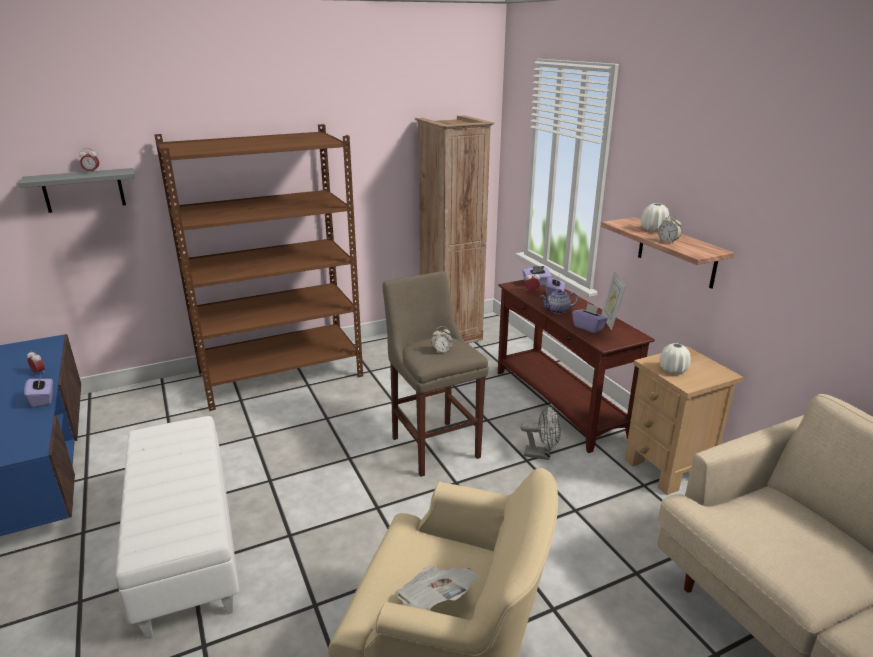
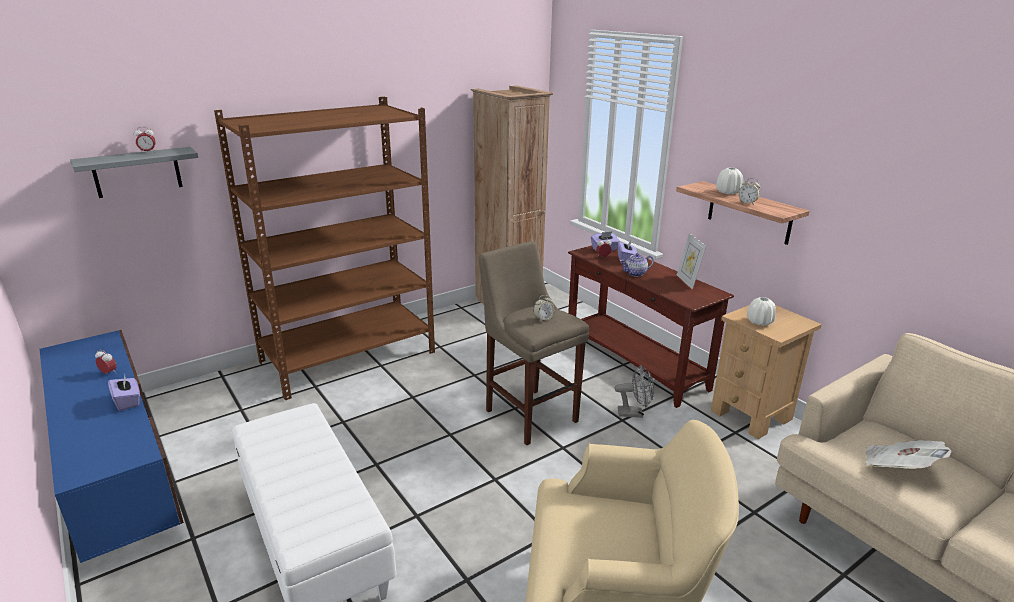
camera: 10 degrees left, 0 degrees up
(435, 600) = (616, 554): newspaper -> newspaper (898, 468)
(588, 327) = (670, 288): purple tissue box -> none

